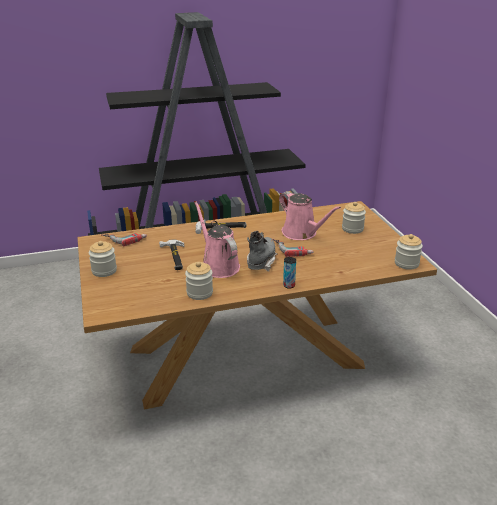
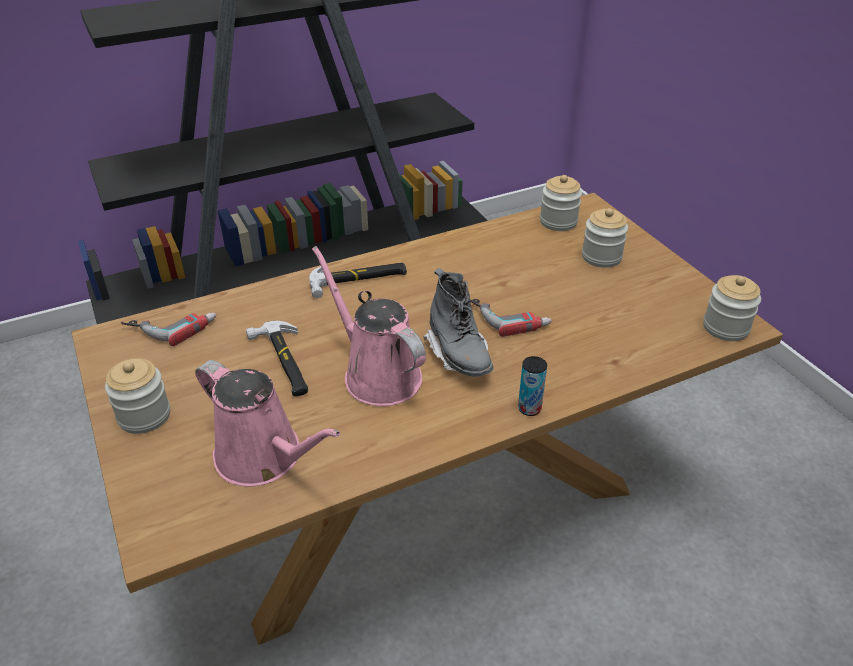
camera: 10 degrees left, 10 degrees up
(199, 293) = (358, 451): jar -> jar (558, 222)
(261, 262) = (459, 355): grey boot -> grey boot turned 150 degrees clockwise
(301, 233) = (513, 277): pink watering can -> pink watering can (264, 457)

